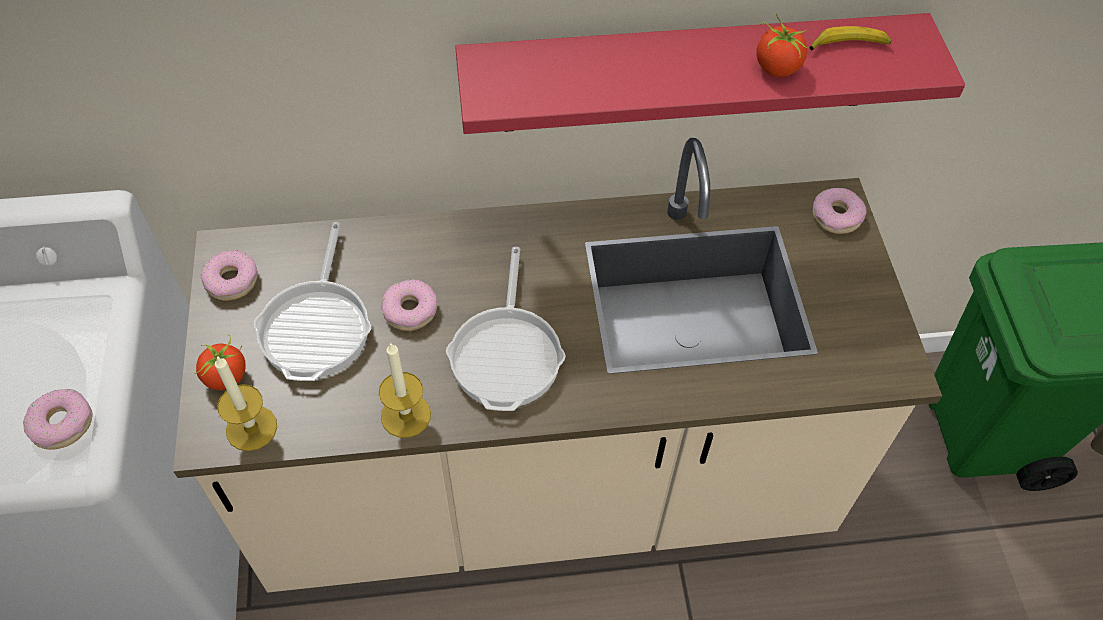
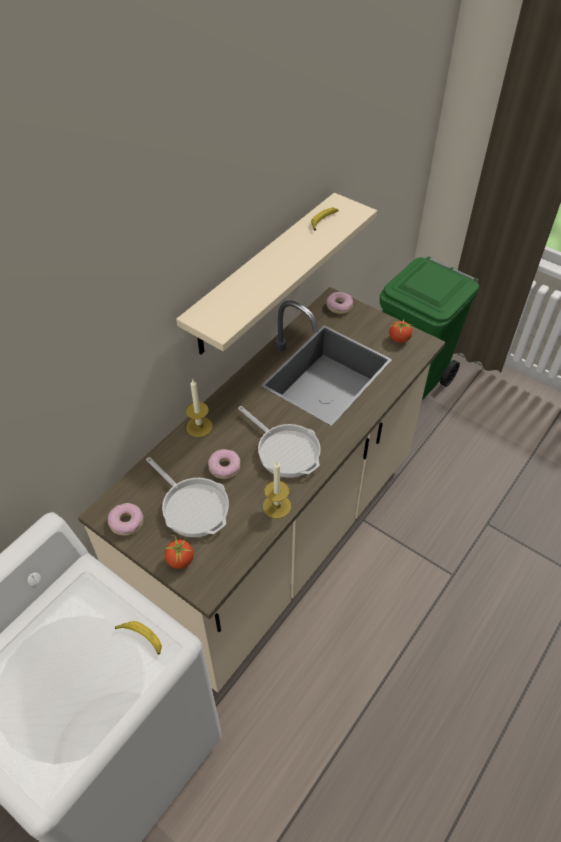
camera: 45 degrees left, 5 degrees down
(62, 424) = (141, 639): donut -> banana
(251, 428) = (219, 568): candle -> candle (199, 426)
(689, 73) = (262, 275): red shelf -> beige shelf
(776, 68) = (310, 245): tomato -> tomato (399, 339)

